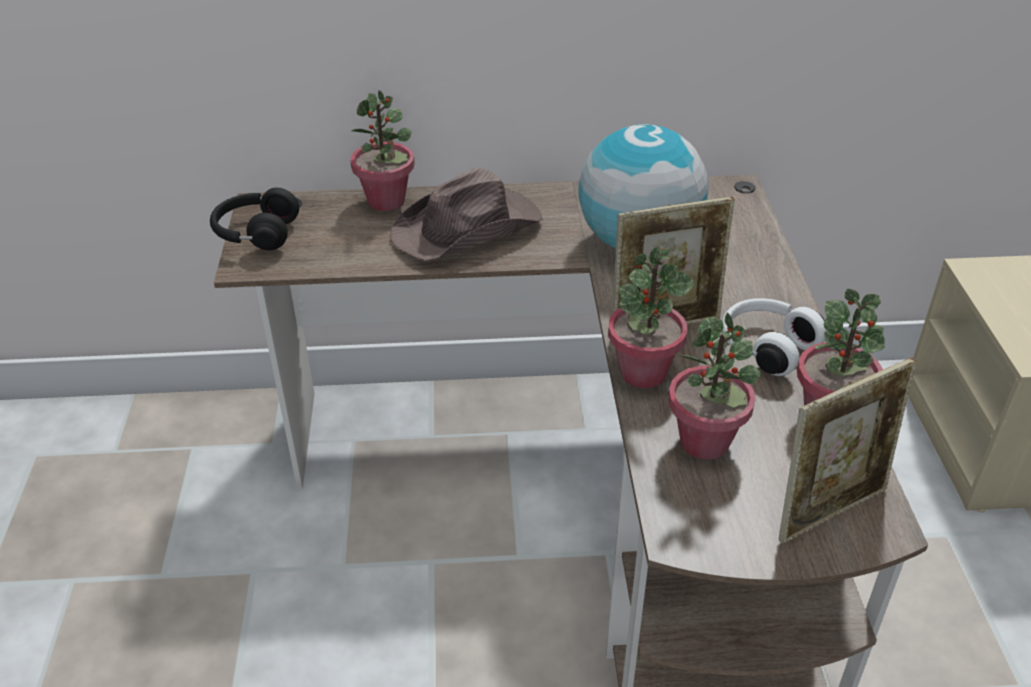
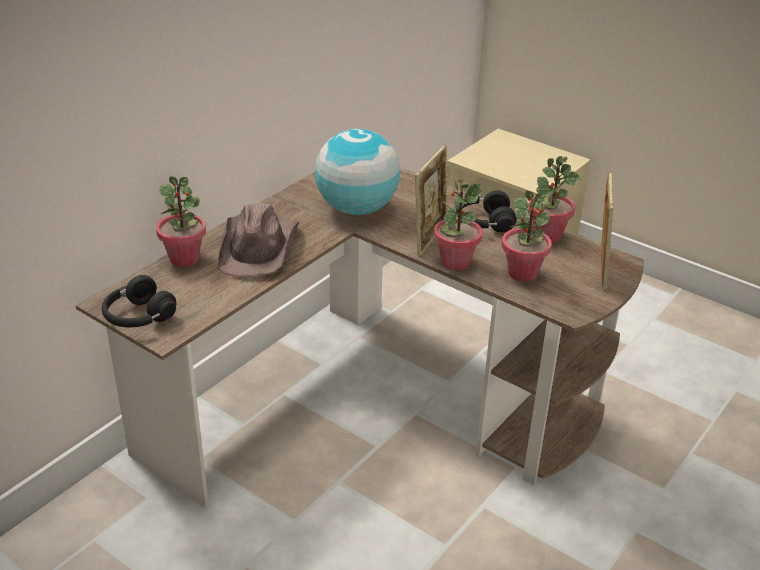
camera: 50 degrees left, 5 degrees down
(765, 347) = (483, 223): white headphones -> black headphones

